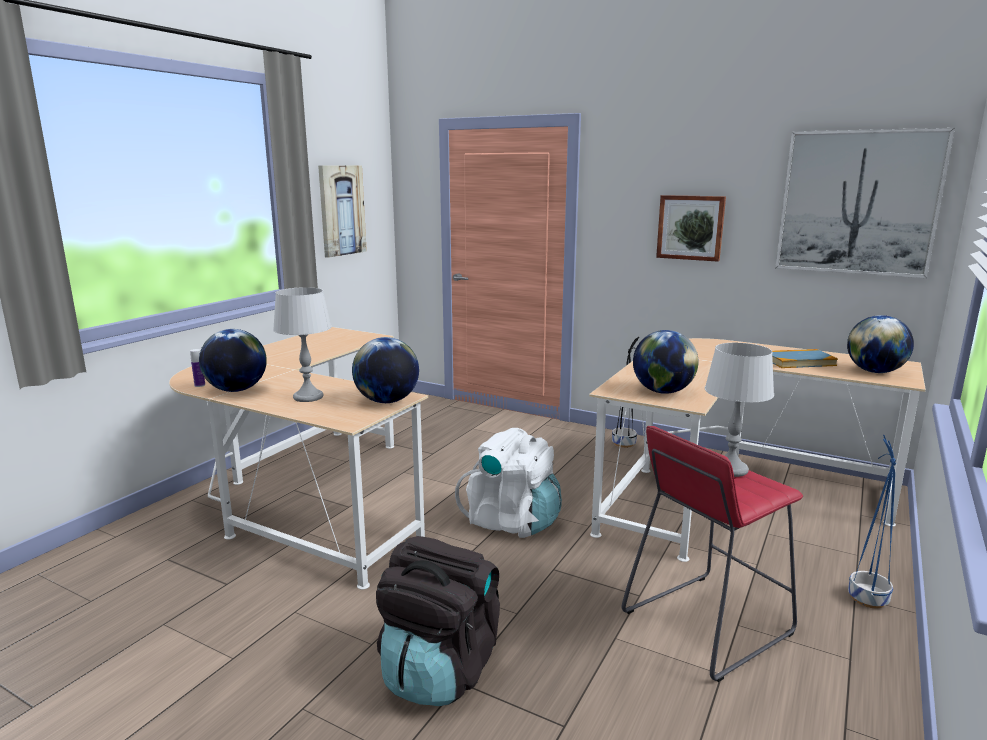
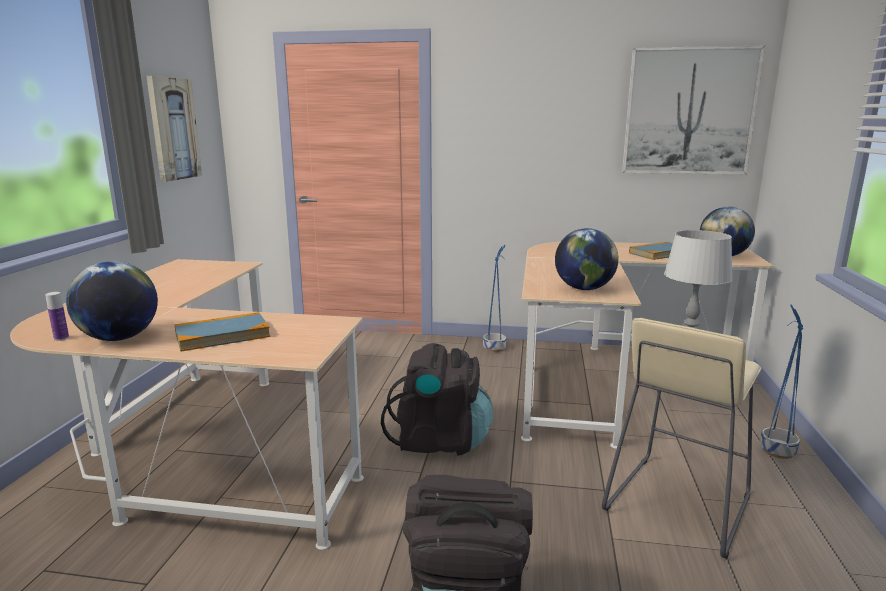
camera: 20 degrees left, 0 degrees up
(308, 397) = (222, 335): grey table lamp -> book
(387, 401) = (323, 329): globe -> none
(512, 521) = (440, 440): white backpack -> black backpack
(624, 443) = (495, 348): black planter -> blue planter
(690, 227) = (544, 139): picture -> none
(706, 623) = (677, 503): red stool -> beige stool

